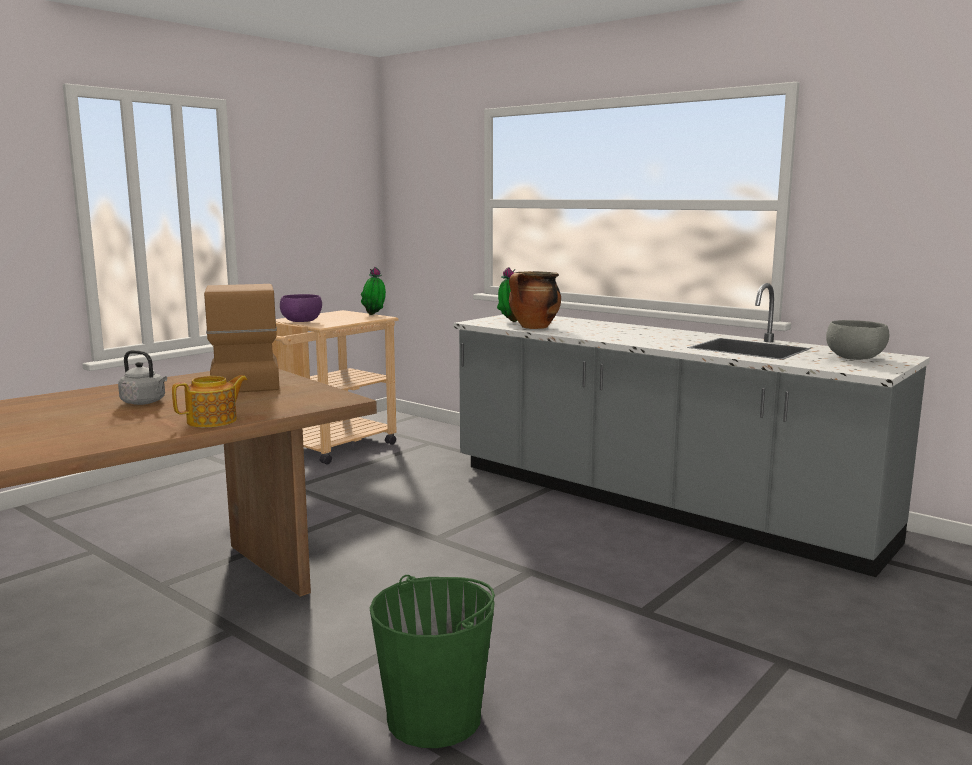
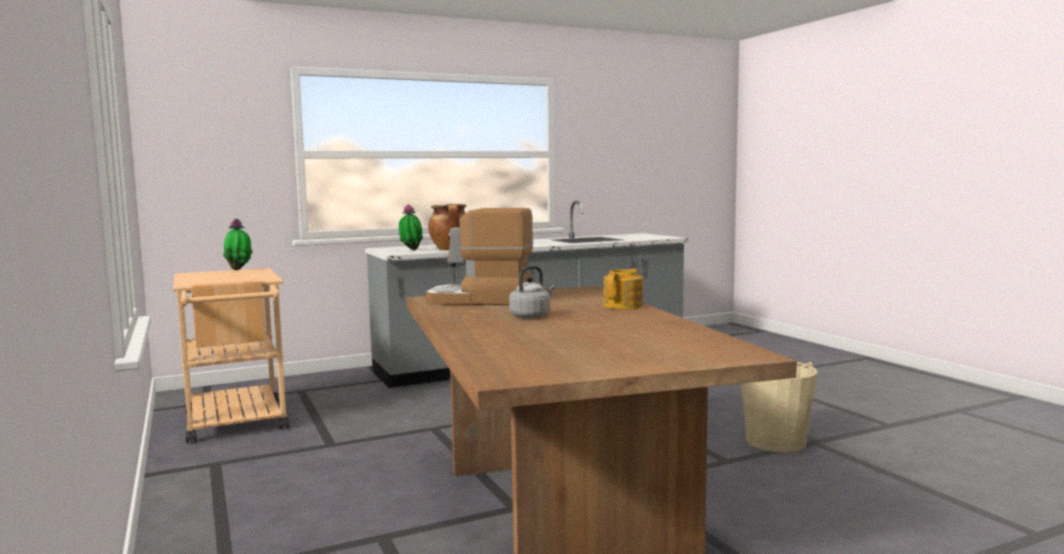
camera: 65 degrees left, 5 degrees down
(213, 421) = (624, 306): teapot -> teapot turned 45 degrees clockwise
(301, 321) = (225, 280): purple bowl -> none
(435, 717) = (775, 441): green bucket -> beige bucket
(854, 358) = (634, 236): grey bowl -> none

